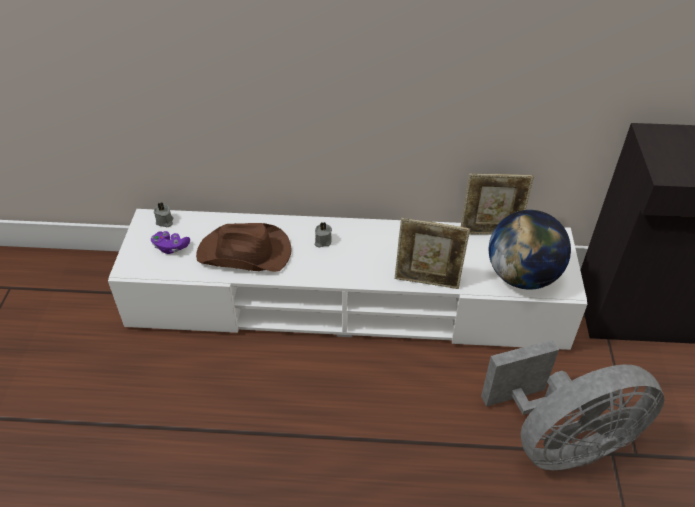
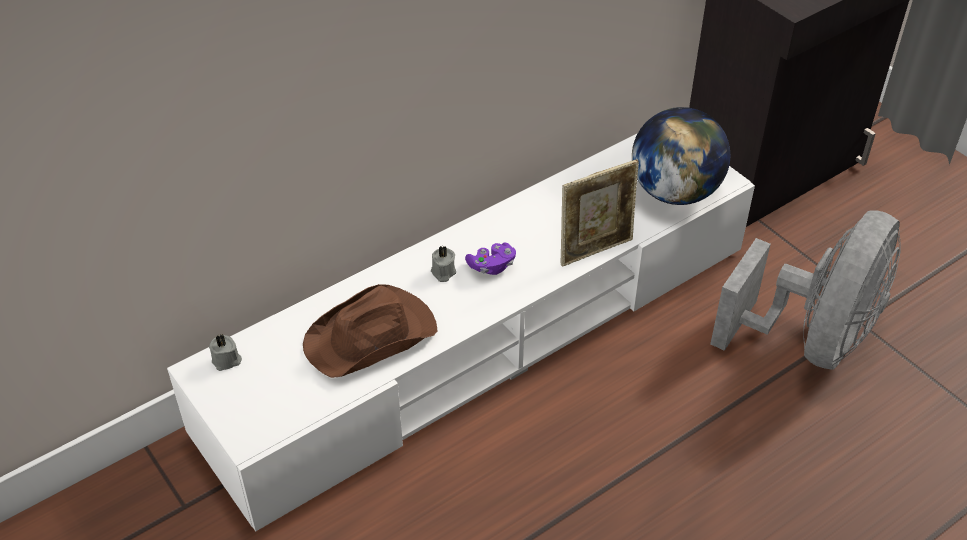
camera: 40 degrees left, 0 degrees up
(171, 247) = (273, 384): purple game controller -> purple game controller (491, 266)
(490, 232) = (599, 165): picture frame -> none

